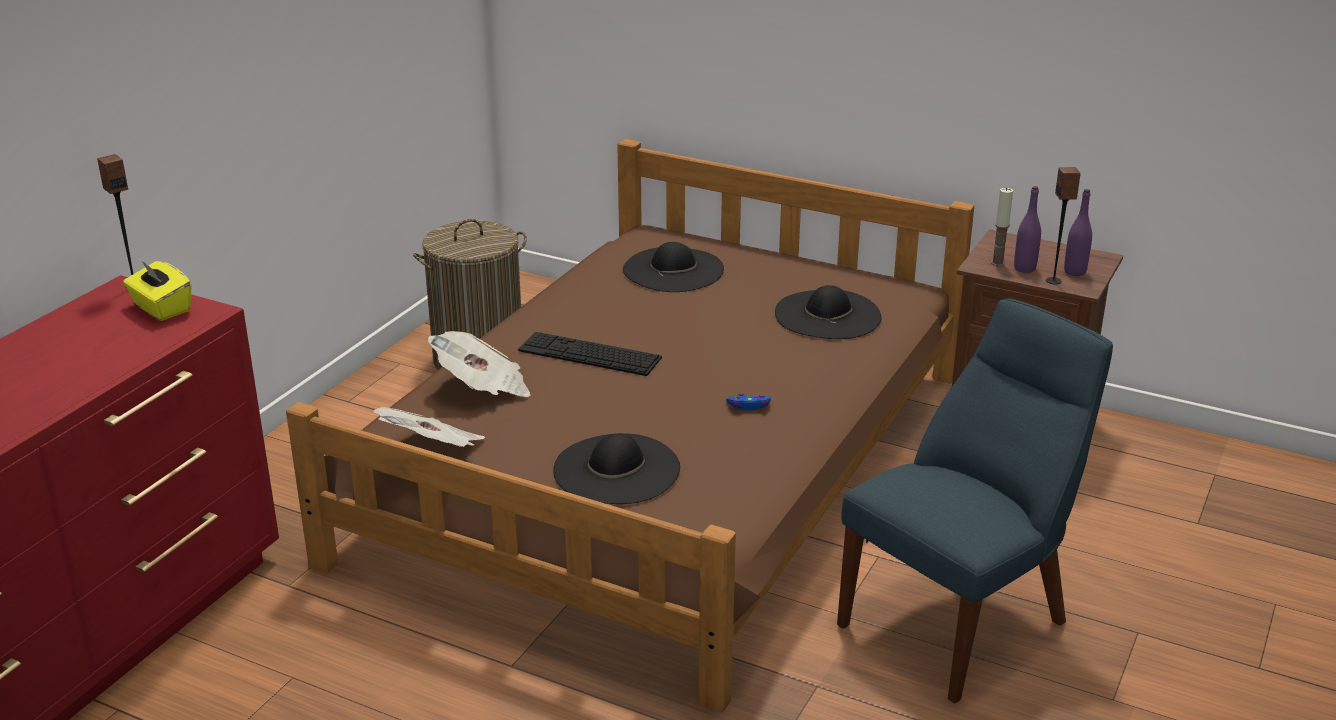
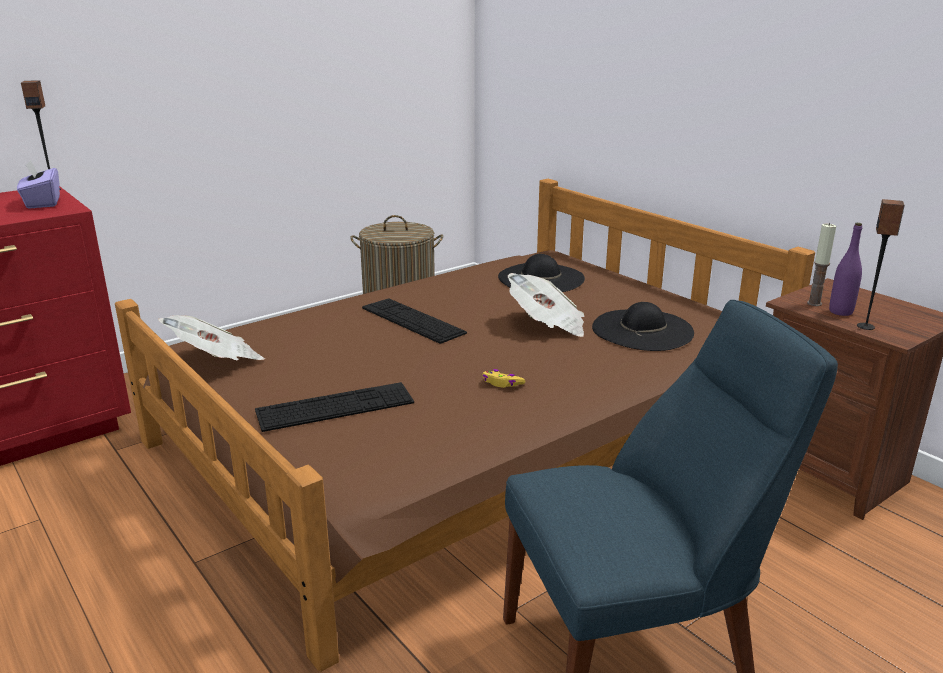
camera: 25 degrees right, 5 degrees down
(161, 308) = (42, 203): yellow tissue box -> purple tissue box
(483, 388) = (307, 327): newspaper -> newspaper (547, 325)
(616, 469) = (335, 407): black hat -> keyboard
(749, 406) = (502, 383): blue game controller -> yellow game controller
(1074, 271) = (896, 323): purple bottle -> none

